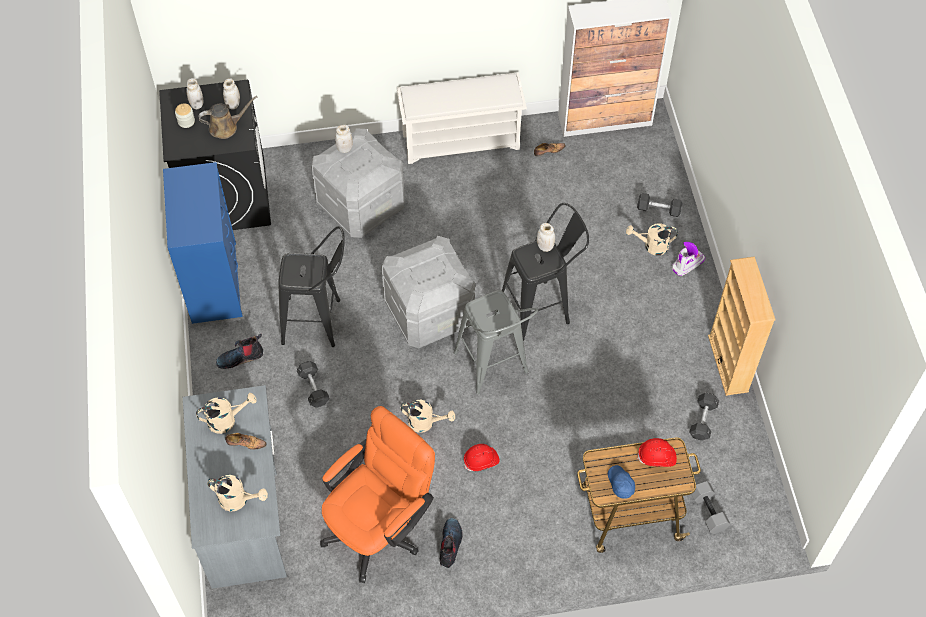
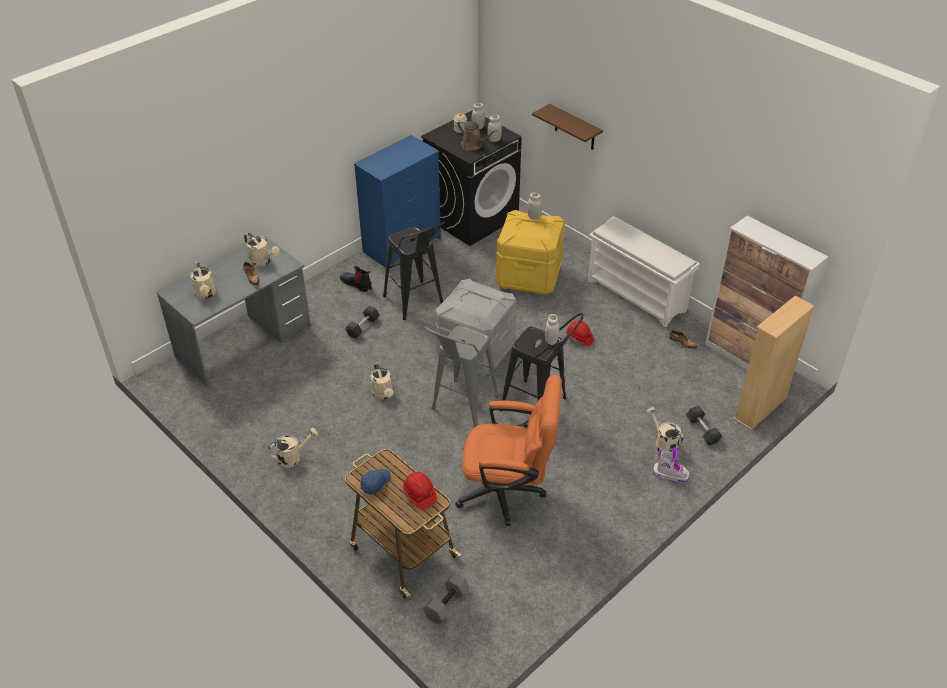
camera: 55 degrees right, 15 degrees down
(318, 34) = (575, 128): none -> brown shelf
(361, 205) = (529, 276): grey storage box -> yellow storage box
(380, 527) = (280, 413): orange office chair -> orange office chair (508, 492)
(450, 545) = (293, 457): boot -> beige watering can
(481, 461) = (377, 439): red hard hat -> red hard hat (579, 338)
(702, 420) = (531, 557): grey dumbbell -> none
(728, 363) = (602, 548): beige bookcase -> beige bookcase (760, 408)

